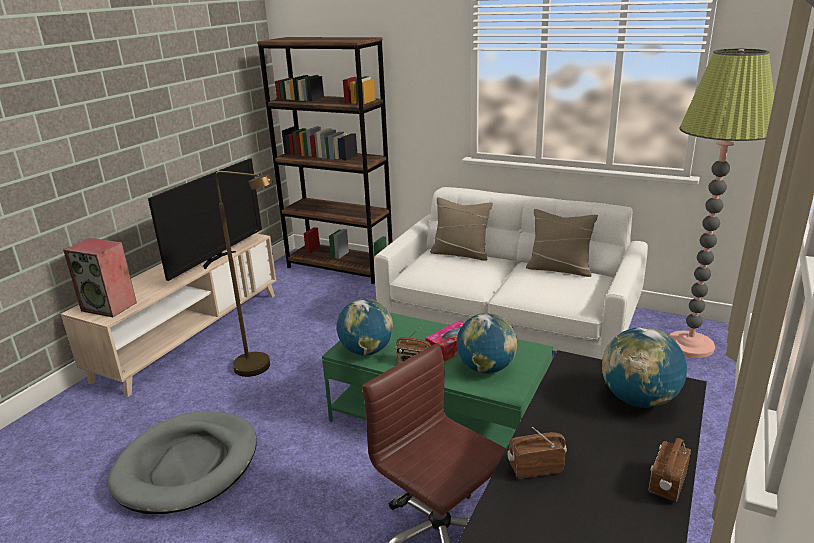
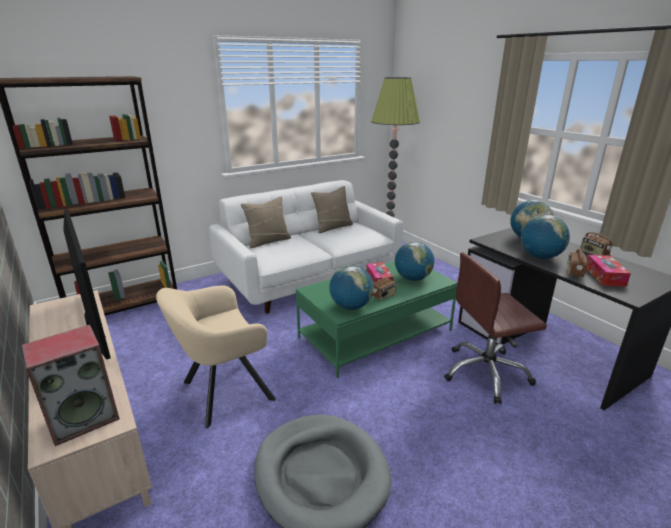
camera: 60 degrees left, 0 degrees up
(261, 368) = (222, 392): brown floor lamp -> beige armchair
(554, 506) = (604, 276): none -> tissue box
(563, 424) = (540, 257): none -> globe

